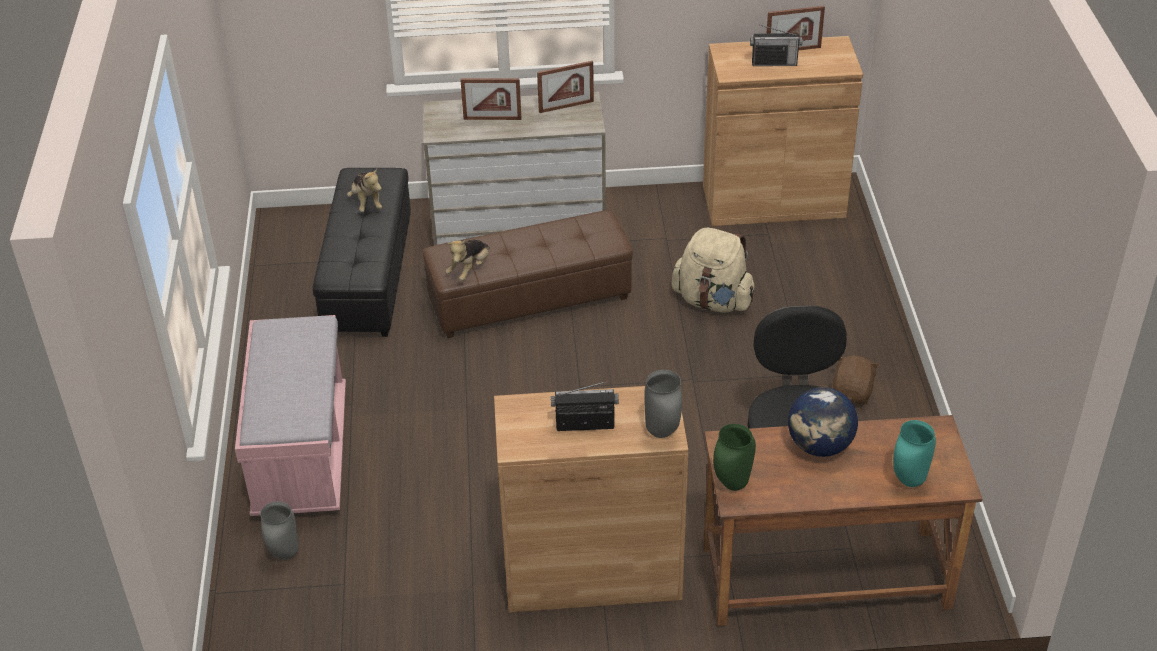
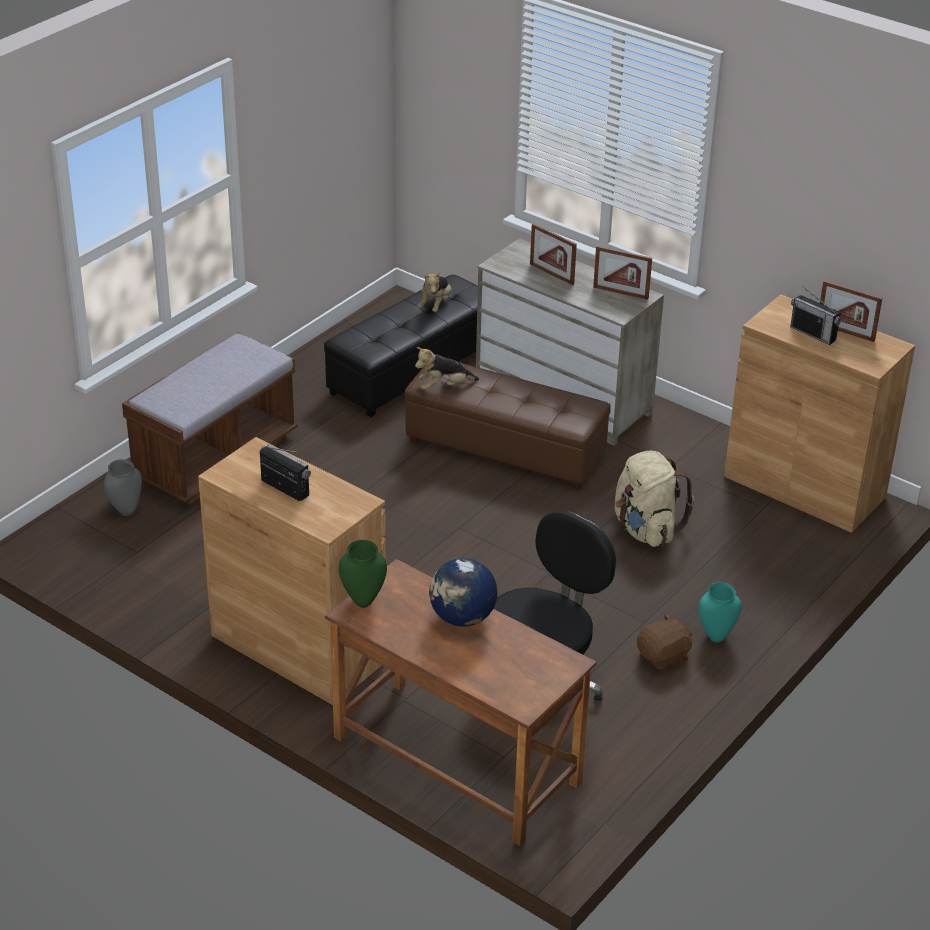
camera: 40 degrees right, 5 degrees down
(301, 454) = (215, 458): pink bench -> brown bench
(663, 432) = (328, 523): grey vase -> none
(909, 481) = (491, 680): turquoise vase -> turquoise vase (715, 637)

